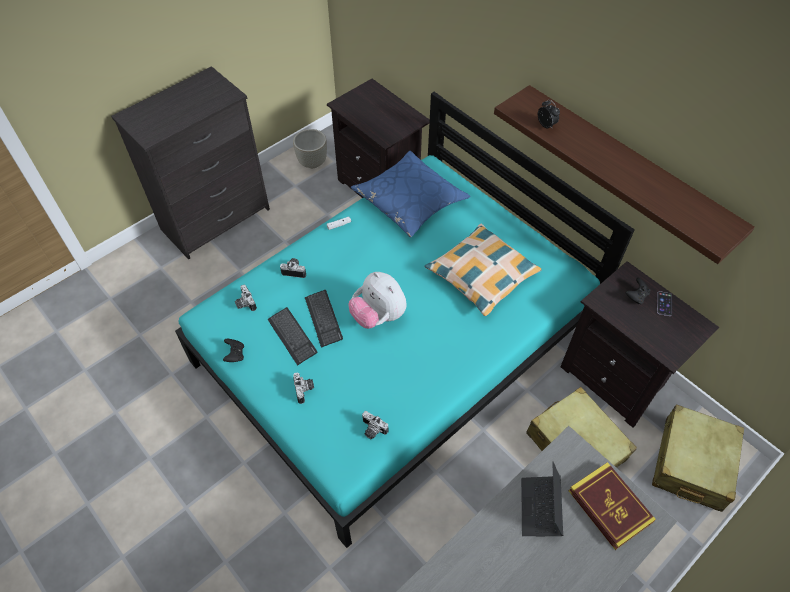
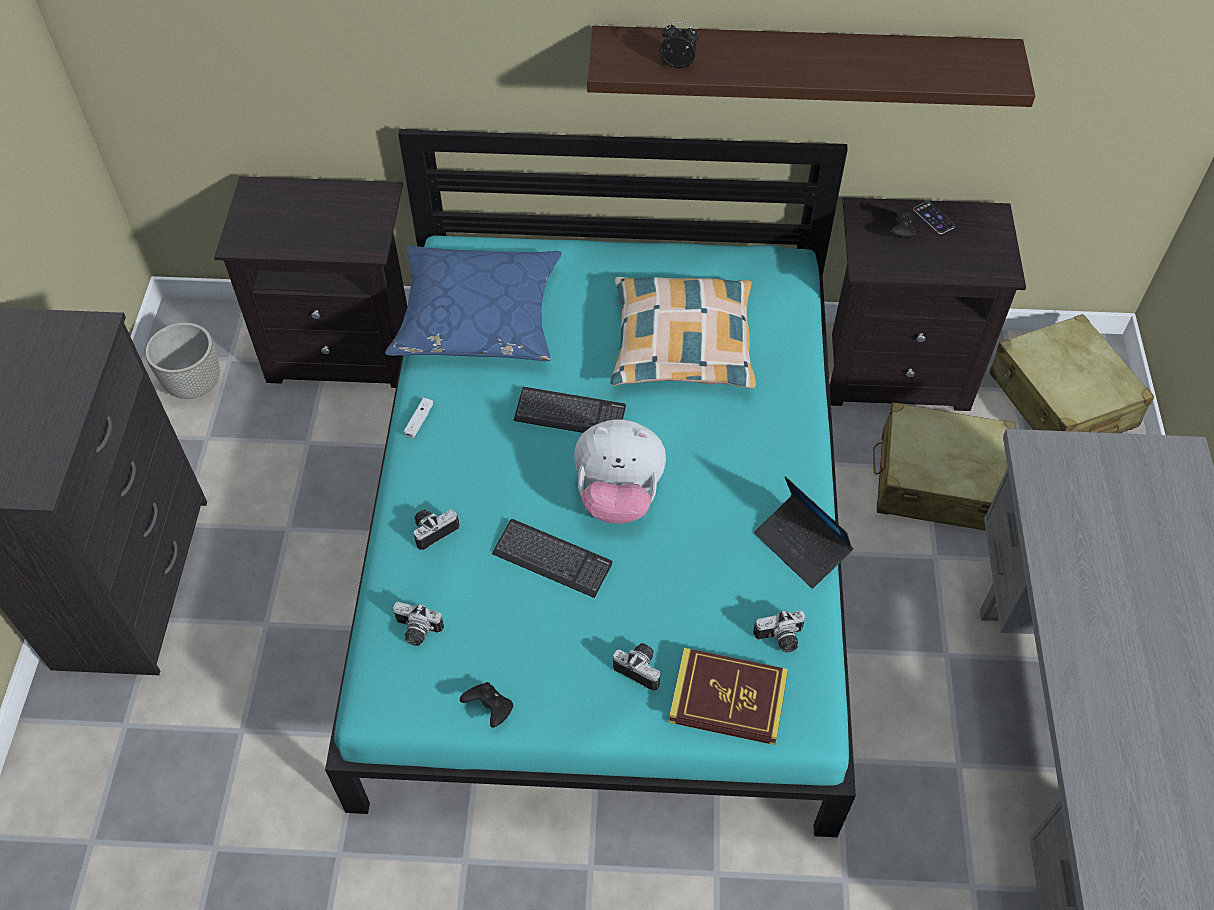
camera: 45 degrees left, 0 degrees up
(292, 336) = (539, 617): keyboard -> keyboard (570, 414)
(540, 508) = (1084, 541): laptop -> laptop (802, 546)
(609, 506) = (1138, 478): book -> book (728, 699)

